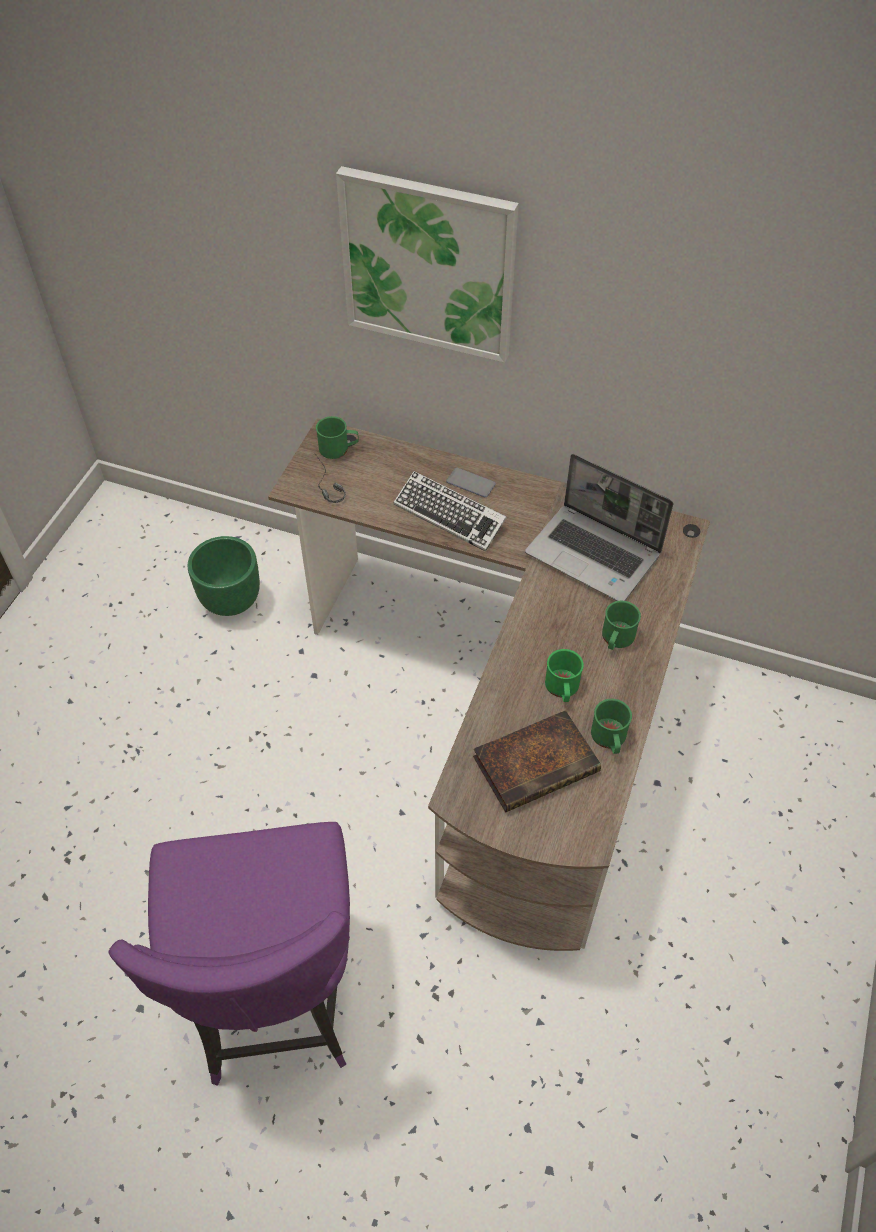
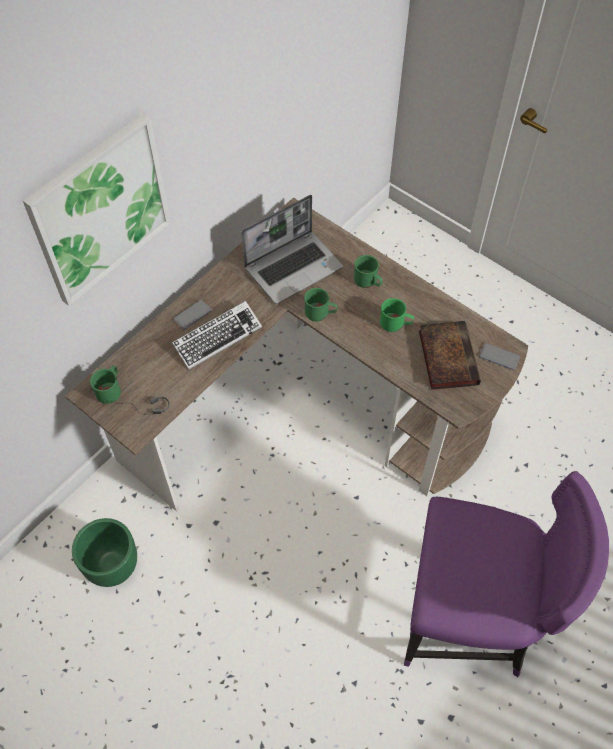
camera: 70 degrees left, 5 degrees up
(568, 830) = (499, 357): none -> phone
(609, 739) = (442, 312): green mug -> green mug (320, 313)

